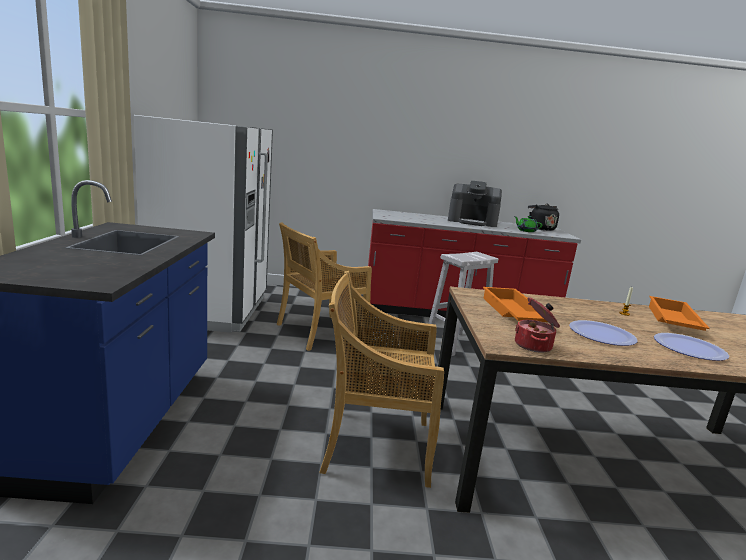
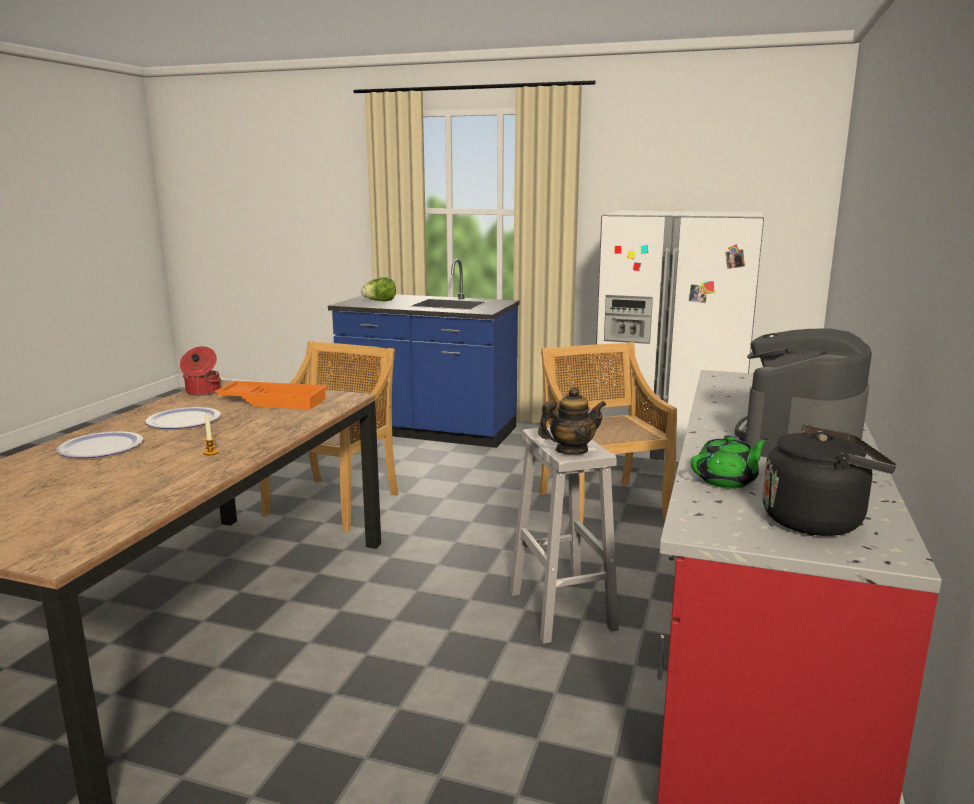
camera: 110 degrees right, 0 degrees up
(83, 267) = (379, 301): none -> lettuce
(481, 256) = (571, 451): none -> teapot
(671, 320) = (155, 474): orange tray -> none

